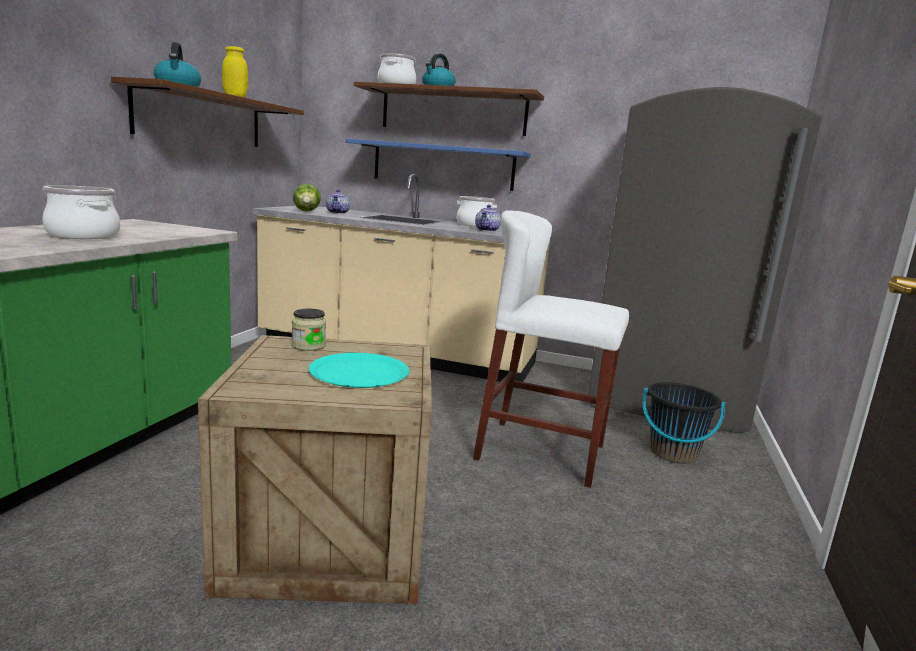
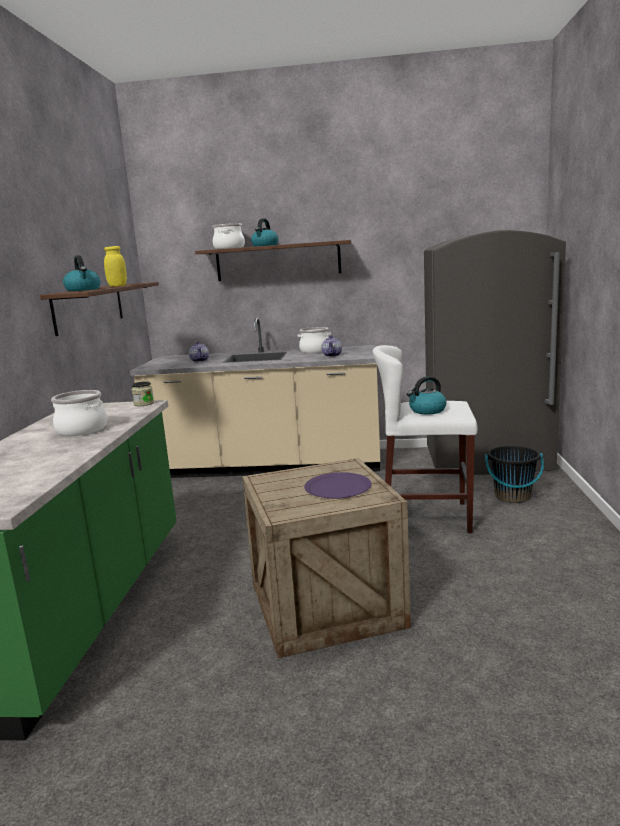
camera: 10 degrees left, 0 degrees up
(306, 211) = (176, 365): lettuce -> none
(308, 346) = (283, 477): jar -> jar (144, 404)
(359, 372) = (337, 487): turquoise plate -> purple plate
(443, 166) = (276, 306): blue shelf -> none
(560, 307) = (427, 411): none -> kettle

